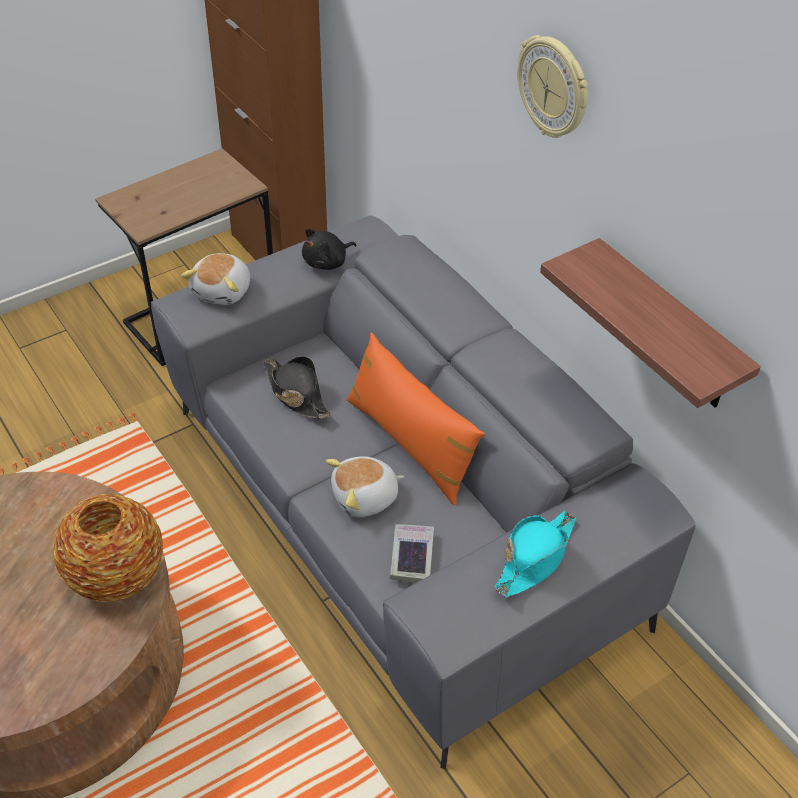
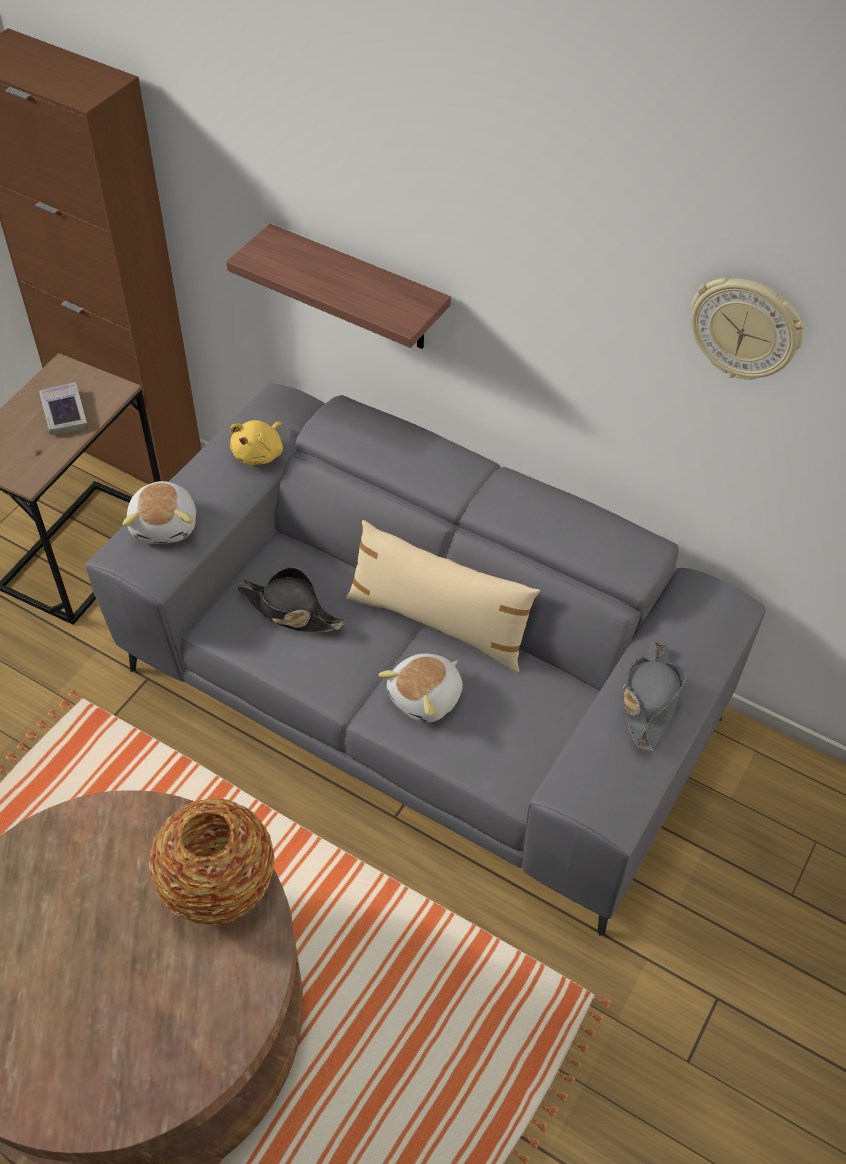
camera: 25 degrees left, 5 degrees up
(327, 262) = (259, 453): black plush toy -> yellow plush toy
(410, 443) = (438, 622): orange pillow -> beige pillow
(411, 556) = (508, 741): book -> book (64, 413)
(535, 558) = (649, 699): turquoise hat -> grey hat
(554, 87) = (530, 212): wall clock -> wall clock (745, 328)
(667, 328) = (707, 429): shelf -> shelf (358, 290)

